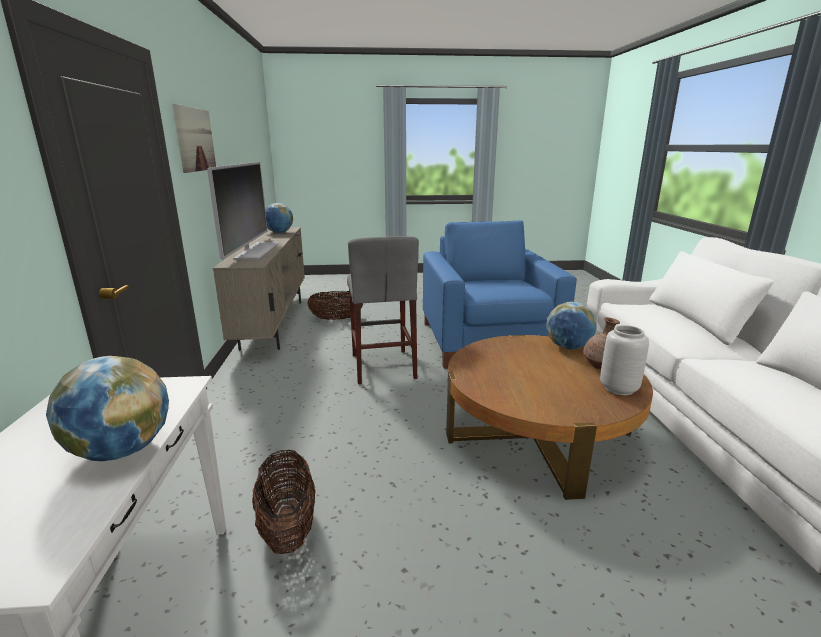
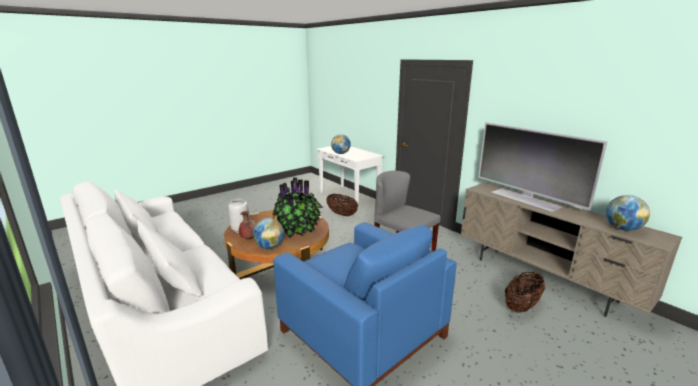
camera: 145 degrees right, 0 degrees up
(195, 139) = (509, 106): picture -> none
(510, 357) = (298, 231): none -> potted plant

